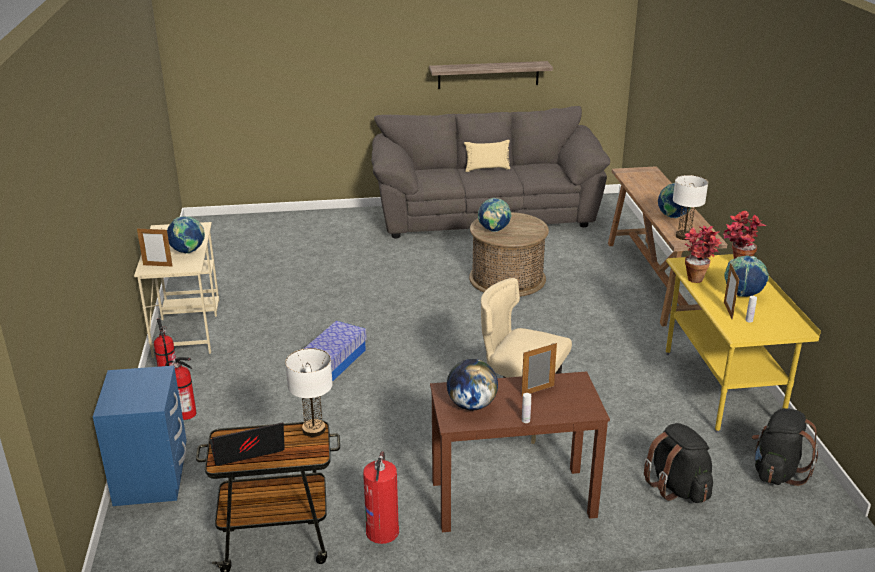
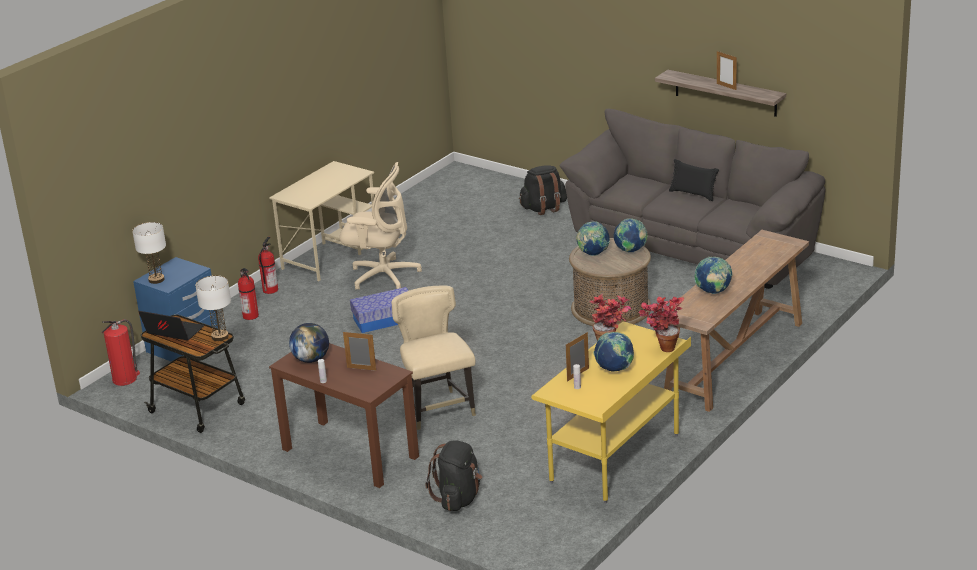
camera: 45 degrees right, 0 degrees up
(157, 265) = (292, 195): picture frame -> picture frame (726, 86)
(188, 252) = (323, 191): globe -> globe (630, 251)
(267, 327) = (379, 277): none -> beige office chair
(383, 531) = (254, 433): fire extinguisher -> fire extinguisher (125, 379)
(487, 169) = (693, 194): beige pillow -> black pillow
(684, 236) = (685, 311): table lamp -> table lamp (156, 279)
(776, 471) = (542, 524): black backpack -> black backpack (544, 208)

